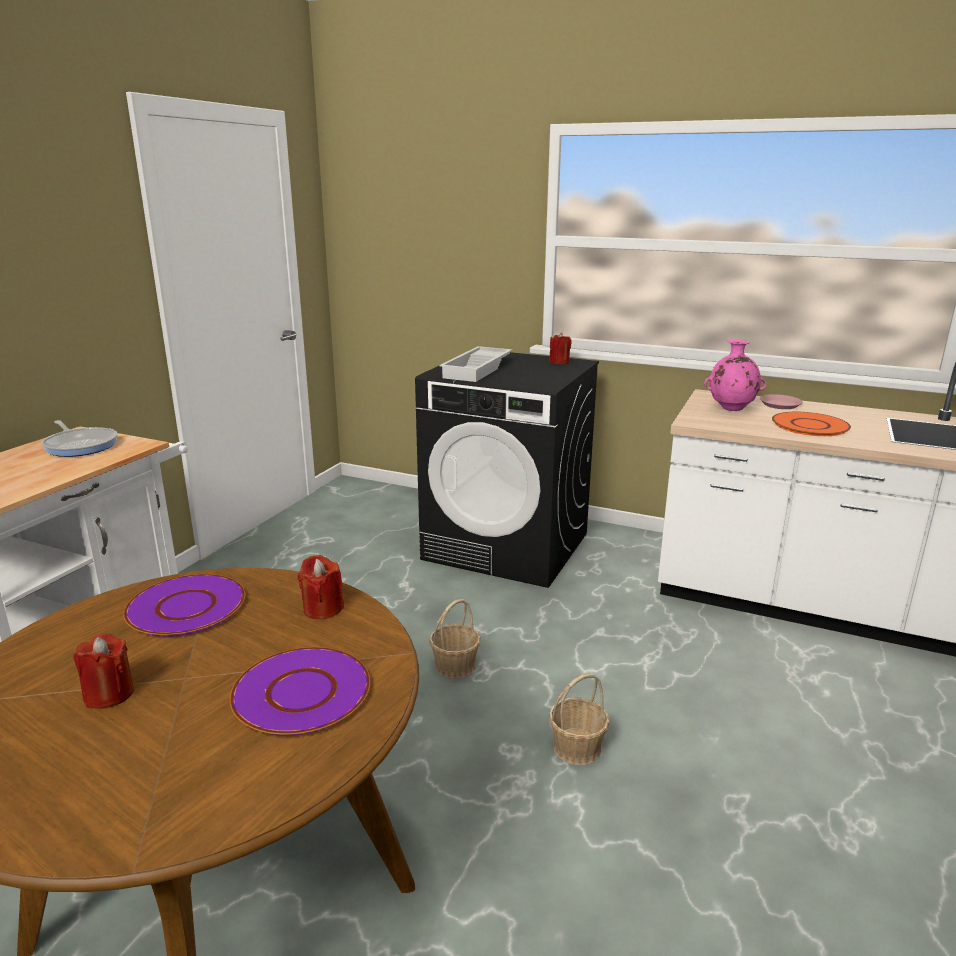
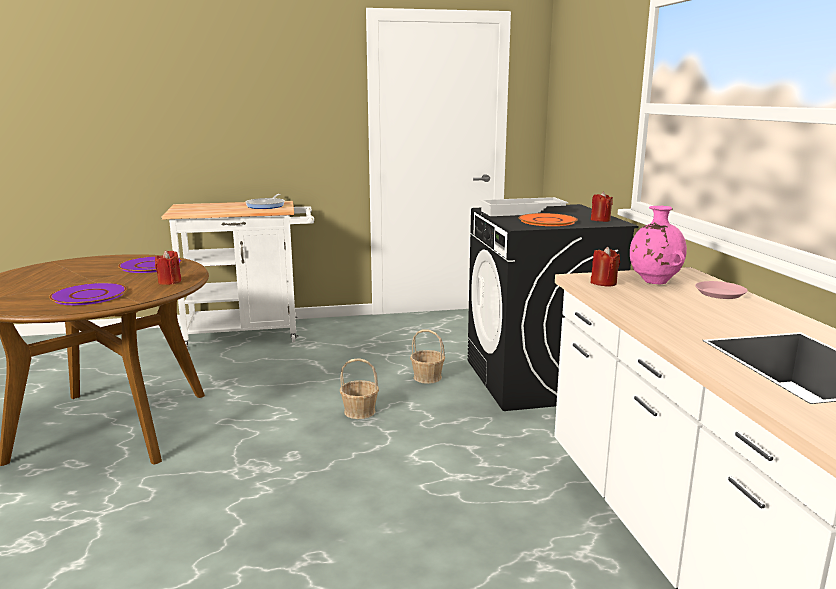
camera: 55 degrees right, 5 degrees down
(109, 694) = (70, 275): red candle -> red candle (603, 283)
(577, 748) = (318, 477): basket -> basket (427, 377)
(809, 425) = (672, 308): orange plate -> orange plate (547, 221)

